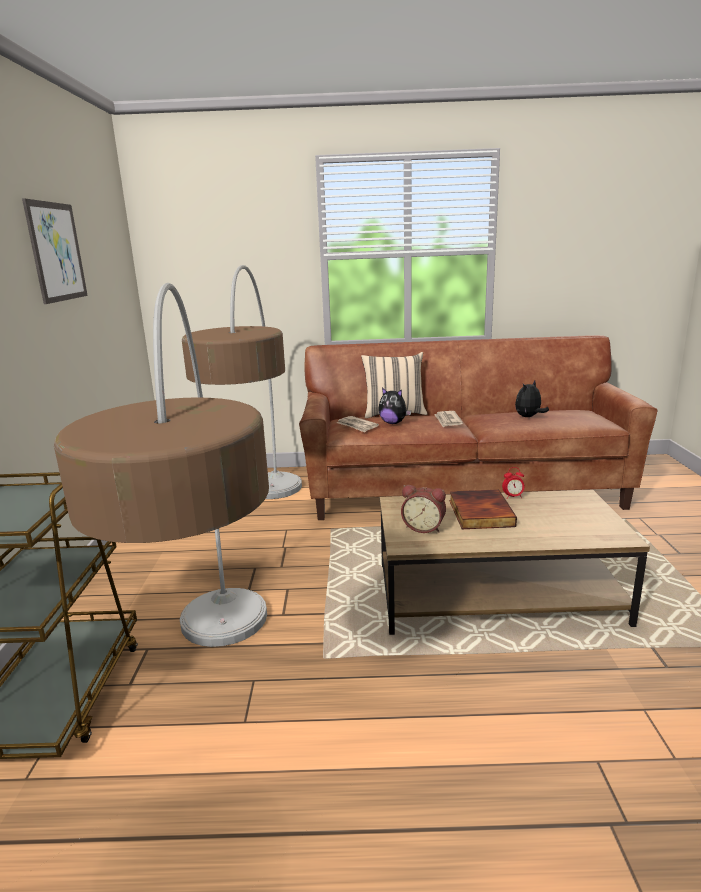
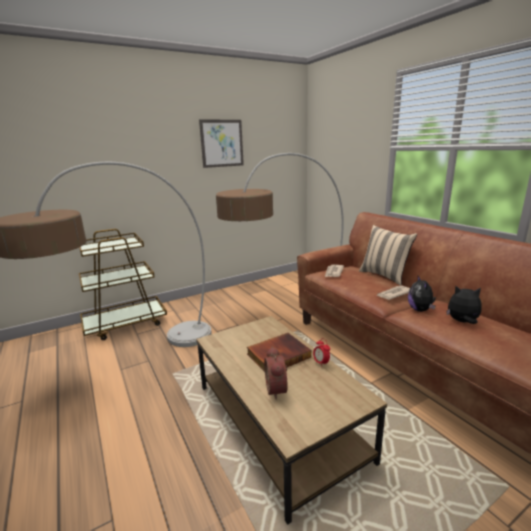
camera: 60 degrees right, 0 degrees up
(393, 423) = (355, 279): plush toy -> plush toy (420, 310)
(424, 527) = (239, 340): alarm clock -> alarm clock (278, 389)

